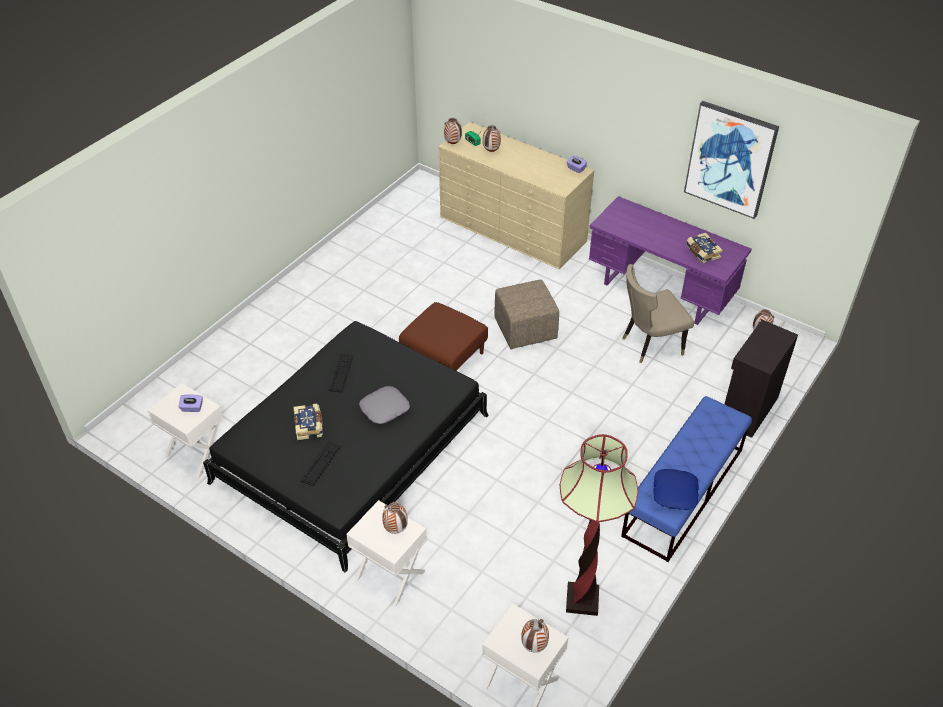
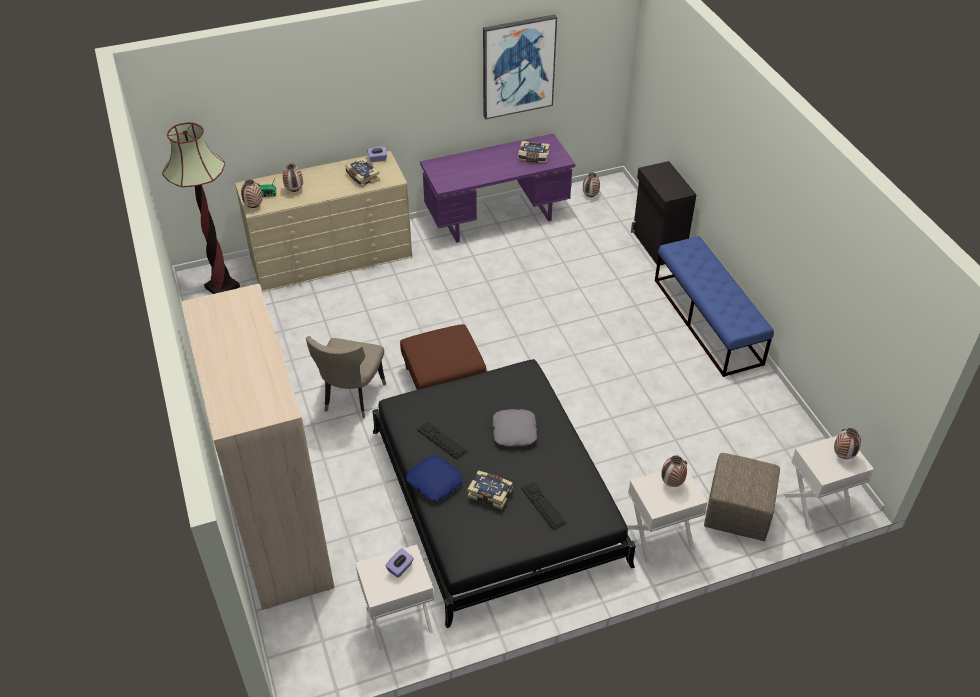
camera: 55 degrees left, 0 degrees up
(231, 350) = (280, 530): none -> beige wardrobe
(526, 329) = (461, 313): beige ottoman -> beige ottoman (737, 511)
(544, 173) = (362, 177): none -> book
(582, 600) = (766, 430): floor lamp -> floor lamp (222, 287)
(649, 345) = (547, 256): beige chair -> beige chair (351, 398)
(674, 492) = (741, 311): blue pillow -> blue pillow (434, 482)

